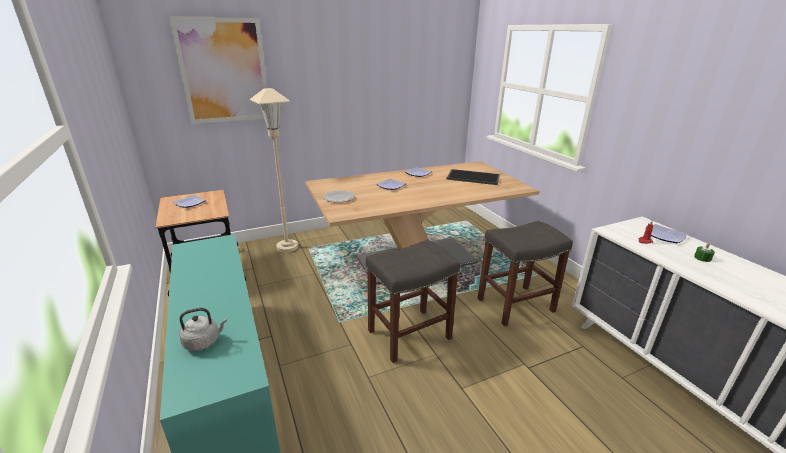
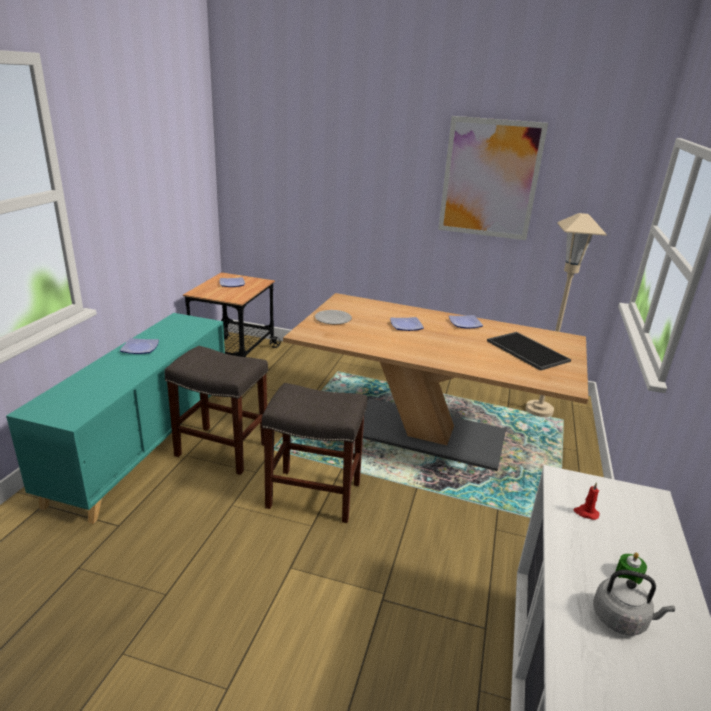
camera: 40 degrees right, 0 degrees up
(204, 342) = (87, 386): grey kettle -> grey kettle (622, 619)
(224, 71) = (301, 159): picture -> picture (490, 179)
(287, 247) = (320, 363): beige floor lamp -> beige floor lamp (539, 410)
(515, 305) = (469, 538): grey stool -> grey stool (221, 449)
(665, 236) = (639, 526): plate -> plate (140, 348)

